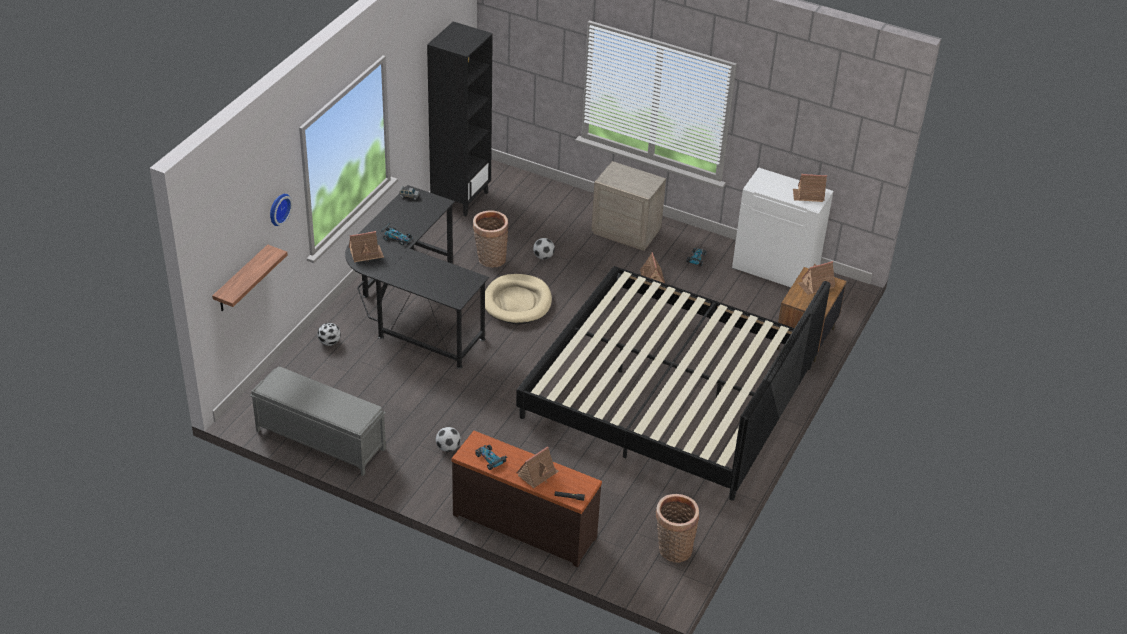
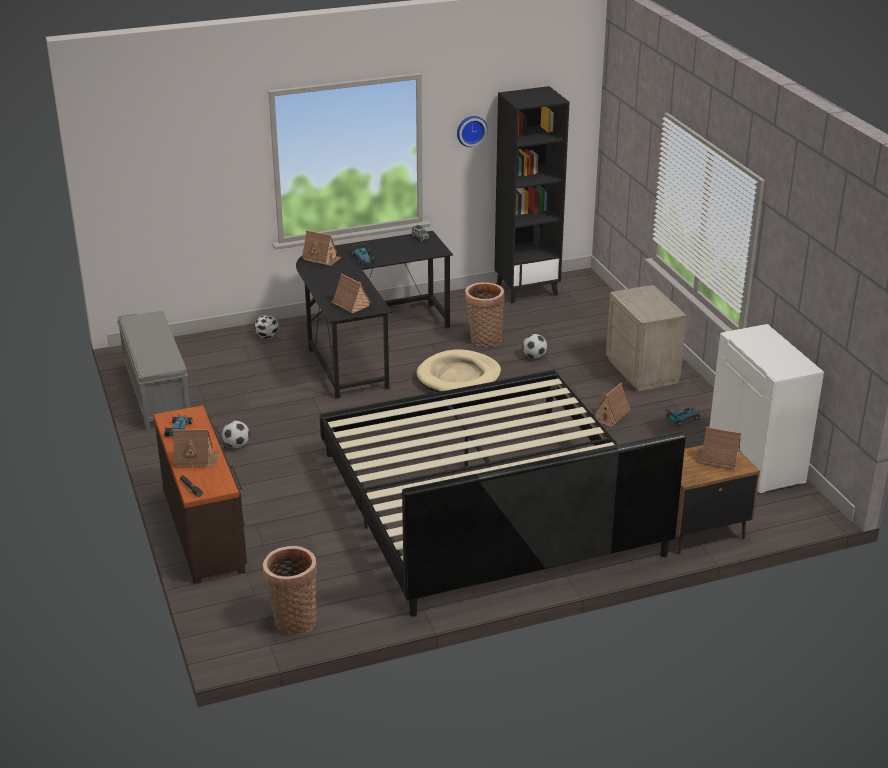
camera: 45 degrees right, 10 degrees down
(241, 280) = (160, 213): shelf -> none
(278, 208) = (225, 163): wall clock -> wall clock (471, 130)
(808, 195) = (787, 364): toy house -> toy house (350, 304)

